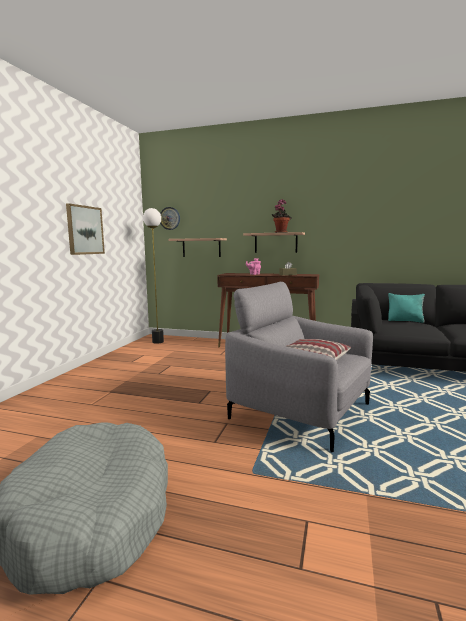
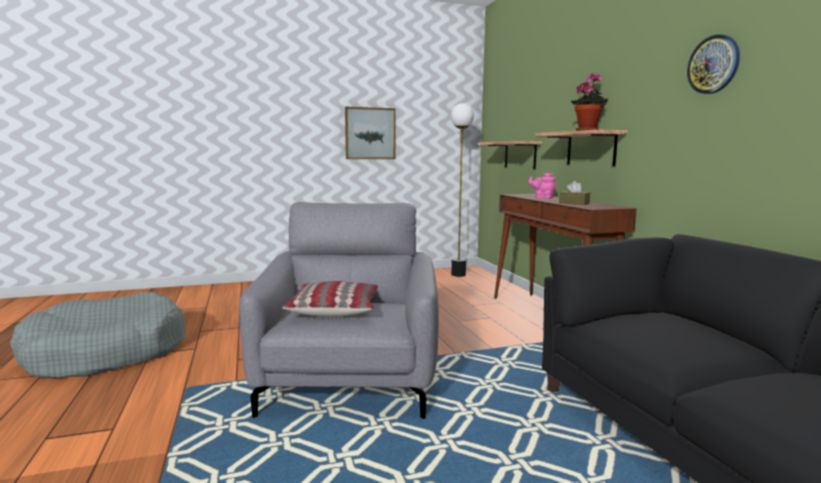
camera: 55 degrees right, 0 degrees up
(170, 218) = (499, 114): wall clock -> wall clock (713, 64)
(405, 321) = (706, 331): turquoise pillow -> none

